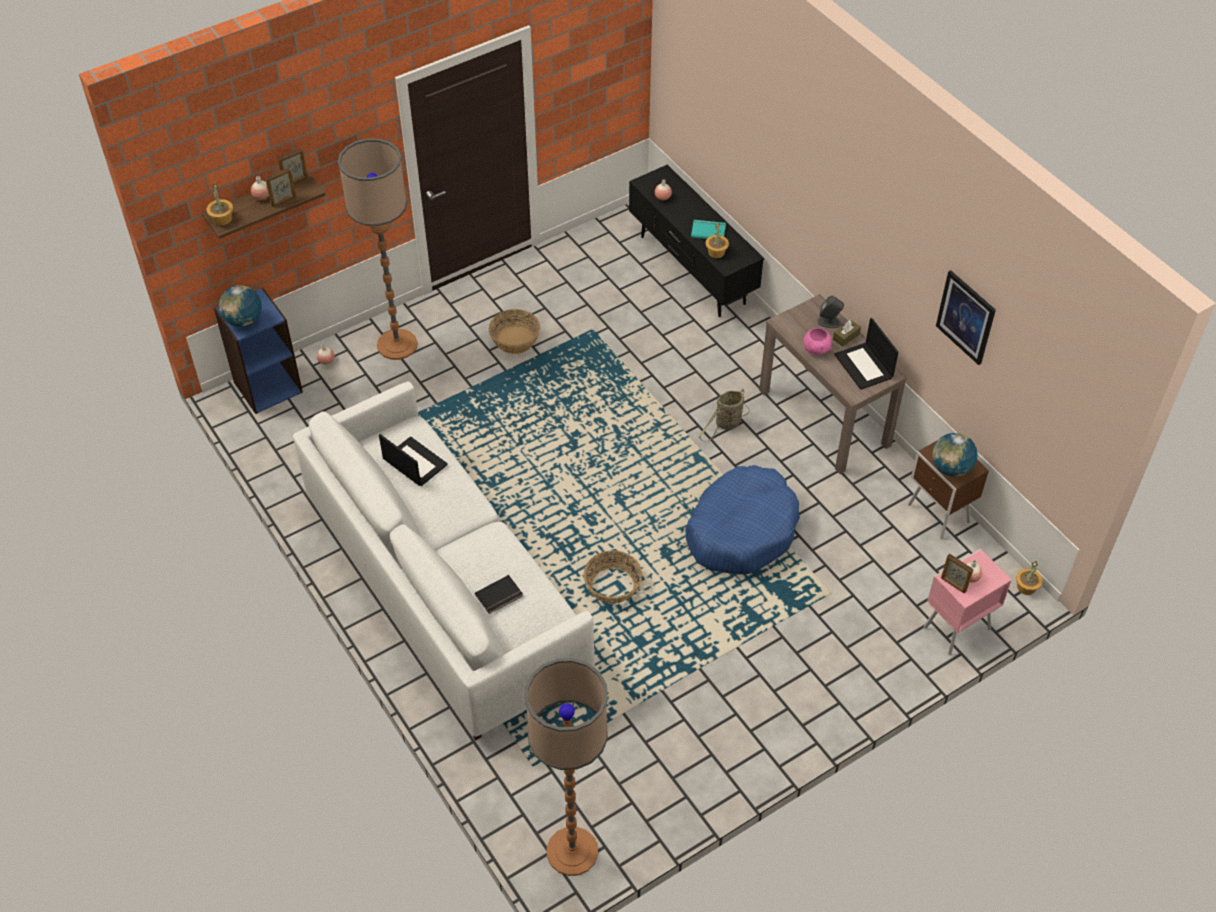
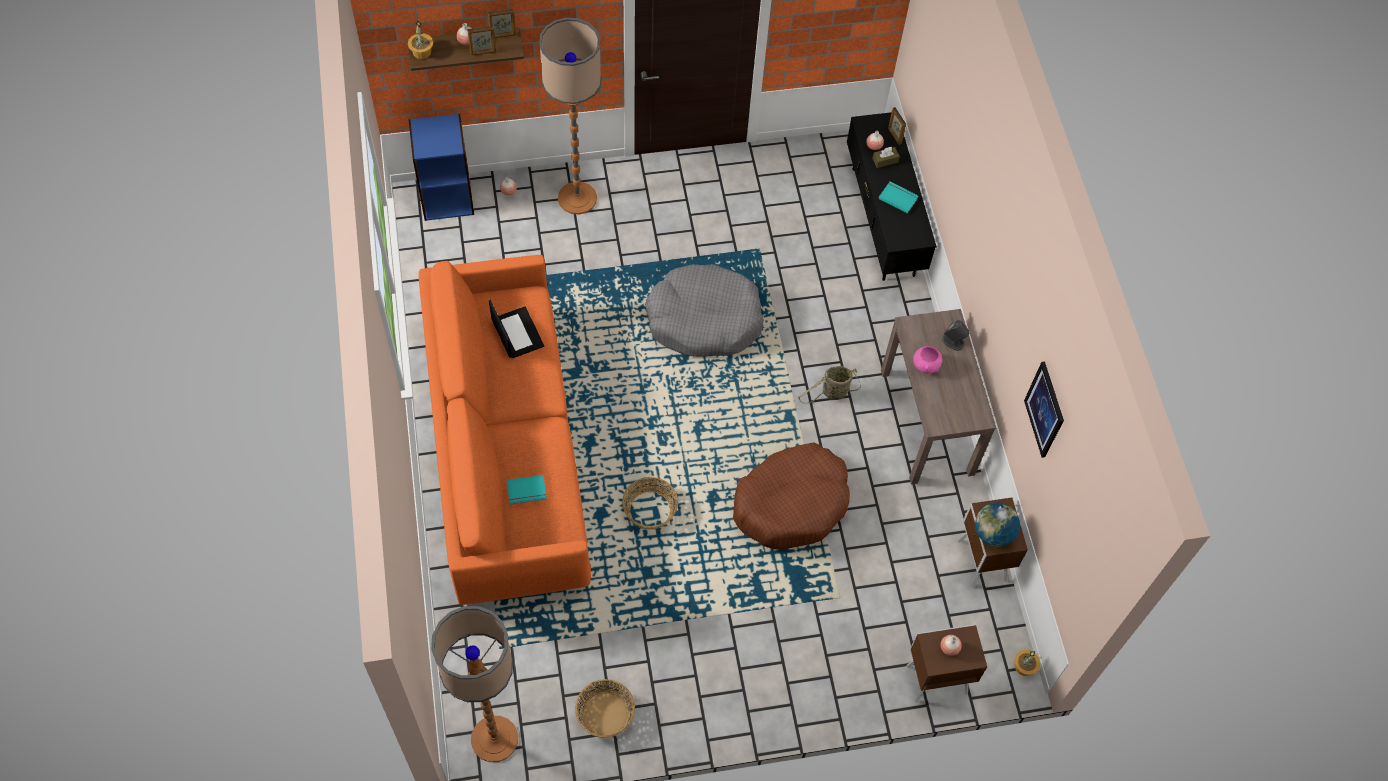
camera: 20 degrees right, 10 degrees up
(244, 321) = (428, 141): globe -> none
(444, 587) = (506, 451): white sofa -> orange sofa
(500, 596) = (527, 491): black book -> turquoise book
(515, 340) = (684, 233): basket -> basket (605, 714)
(574, 405) = (704, 320): none -> grey dog bed
(716, 252) = (894, 223): potted plant -> none
(741, 530) = (791, 503): blue dog bed -> brown dog bed
(846, 337) = (961, 363): brown tissue box -> brown tissue box (885, 160)
(864, 366) = (961, 401): laptop -> none
(953, 585) = (930, 649): picture frame -> picture frame (894, 136)
(955, 628) = (935, 679): pink nightstand -> brown nightstand

